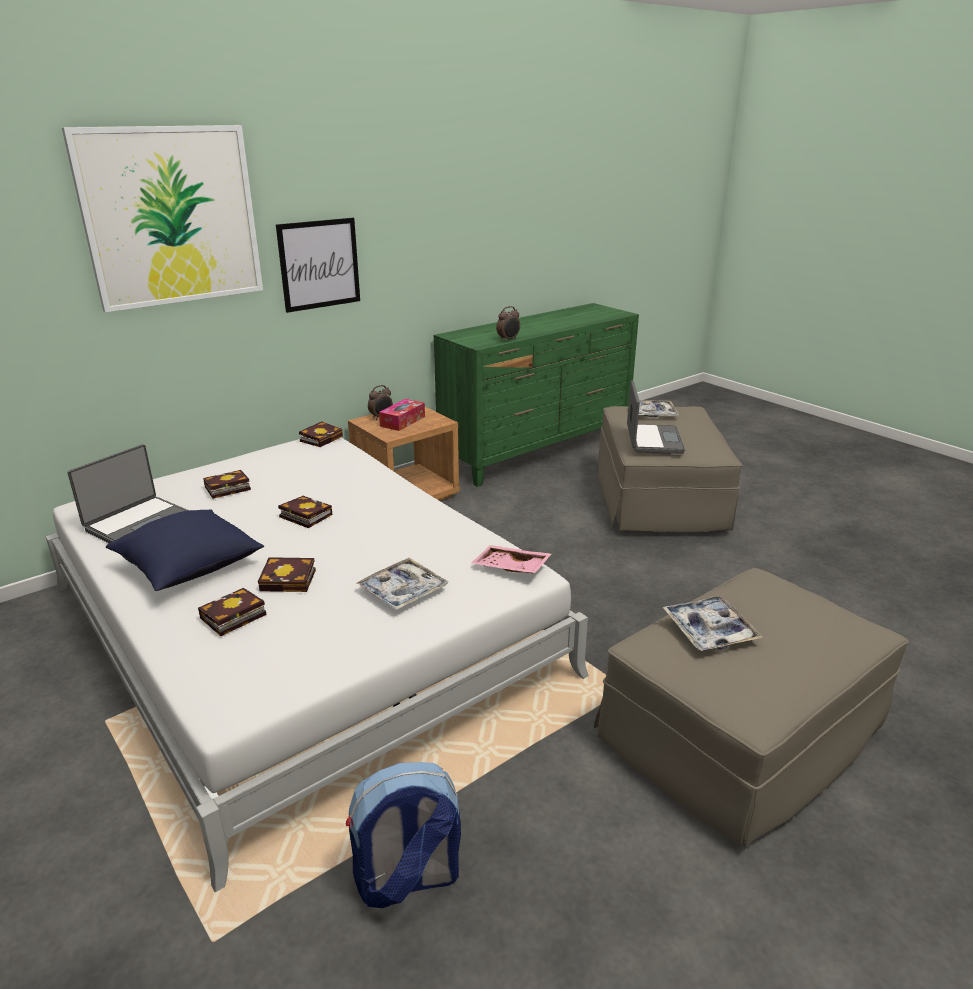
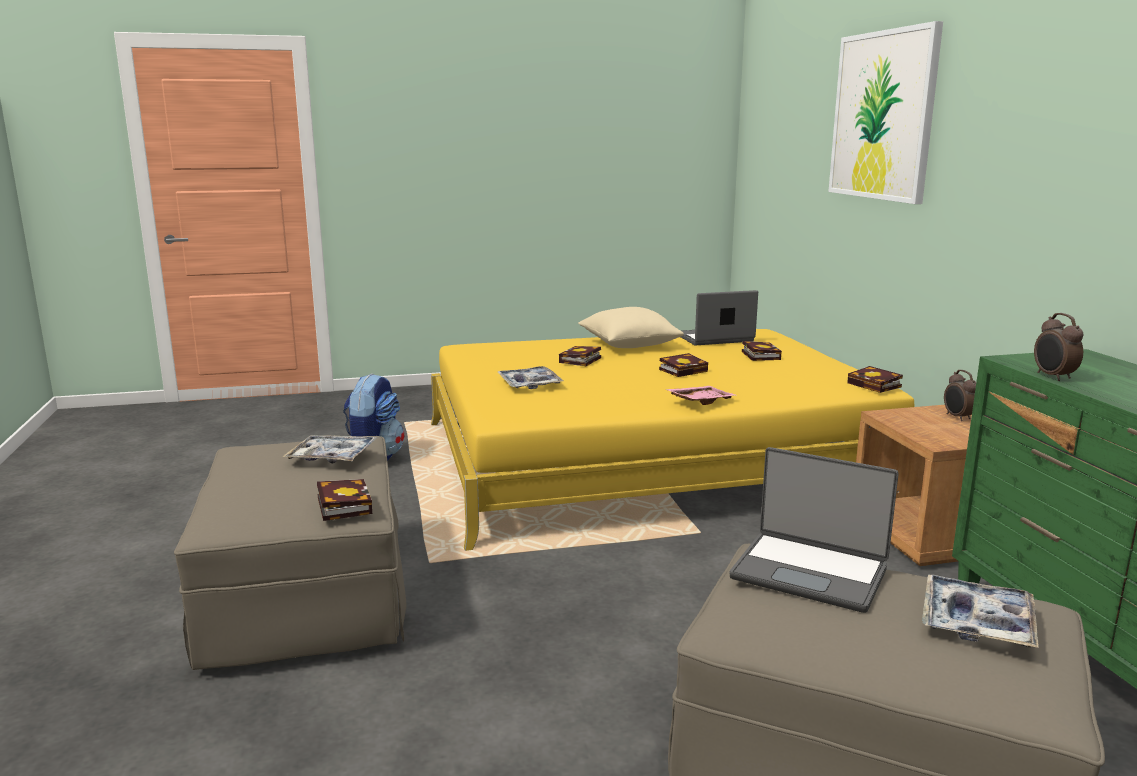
camera: 115 degrees right, 10 degrees down
(137, 522) = (715, 339): laptop -> laptop turned 105 degrees clockwise
(189, 568) = (629, 345): blue pillow -> beige pillow
(231, 618) = (551, 350): book -> book (342, 504)
(300, 629) = (649, 458): white bed -> yellow bed
(319, 264) = (976, 190): picture -> none
(402, 421) = (940, 425): tissue box -> none
(510, 568) = (518, 414): pink tray -> pink tray (700, 401)

